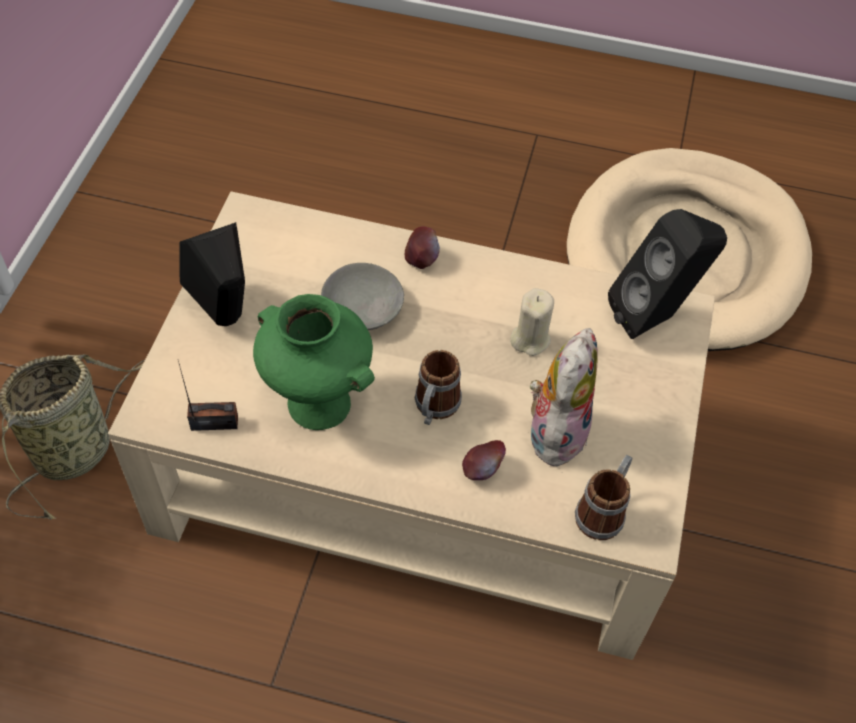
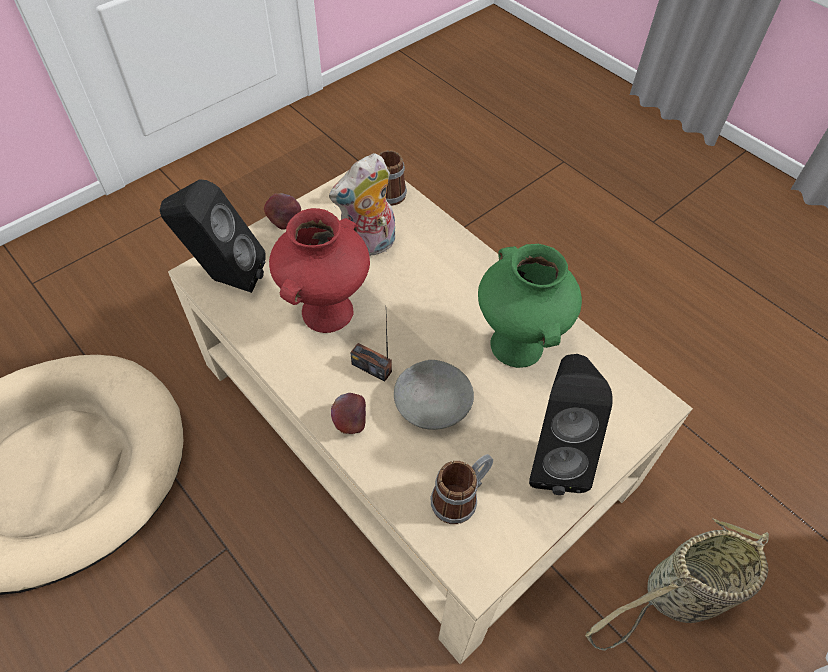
camera: 145 degrees left, 0 degrees up
(214, 423) = (604, 371): radio -> radio (371, 367)
(434, 408) = (436, 300): mug -> mug (461, 497)
(482, 470) = (435, 250): apple -> apple (285, 220)
(530, 339) = (327, 310): beige candle -> red vase

